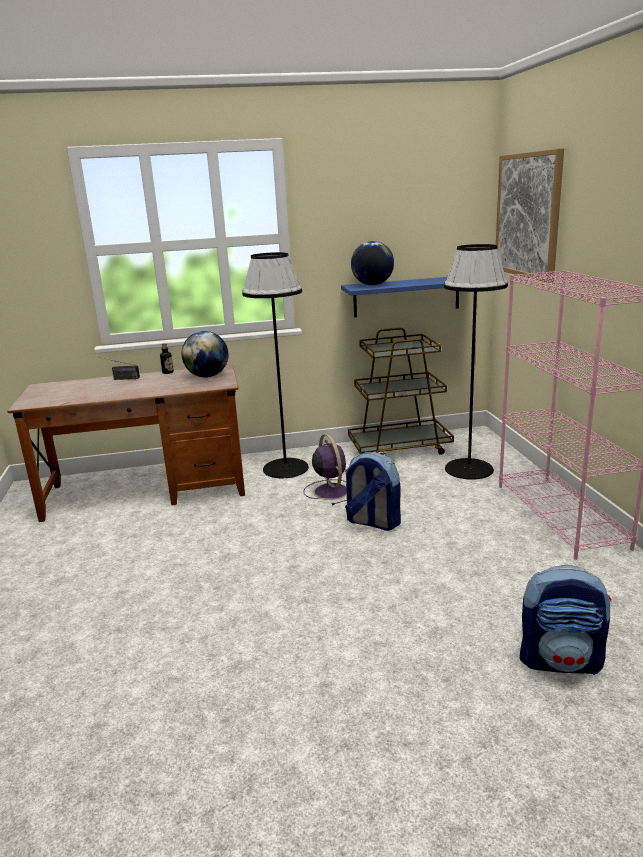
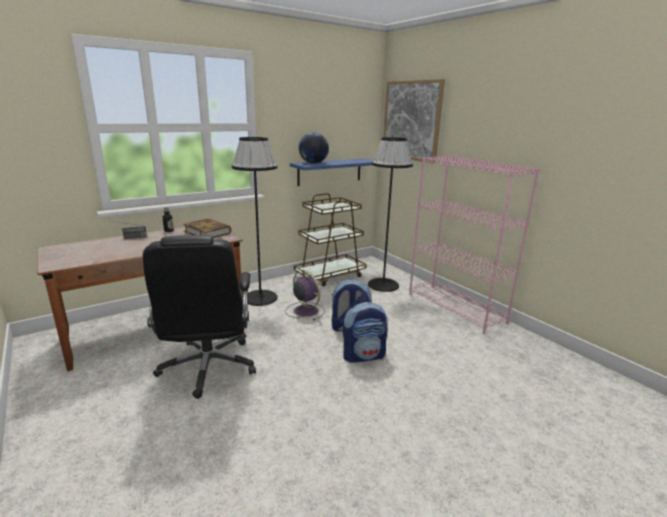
camera: 25 degrees left, 0 degrees up
(171, 541) = (208, 367): none -> black office chair
(207, 376) = (207, 232): globe -> book
(560, 661) = (525, 399): backpack -> backpack (364, 356)

